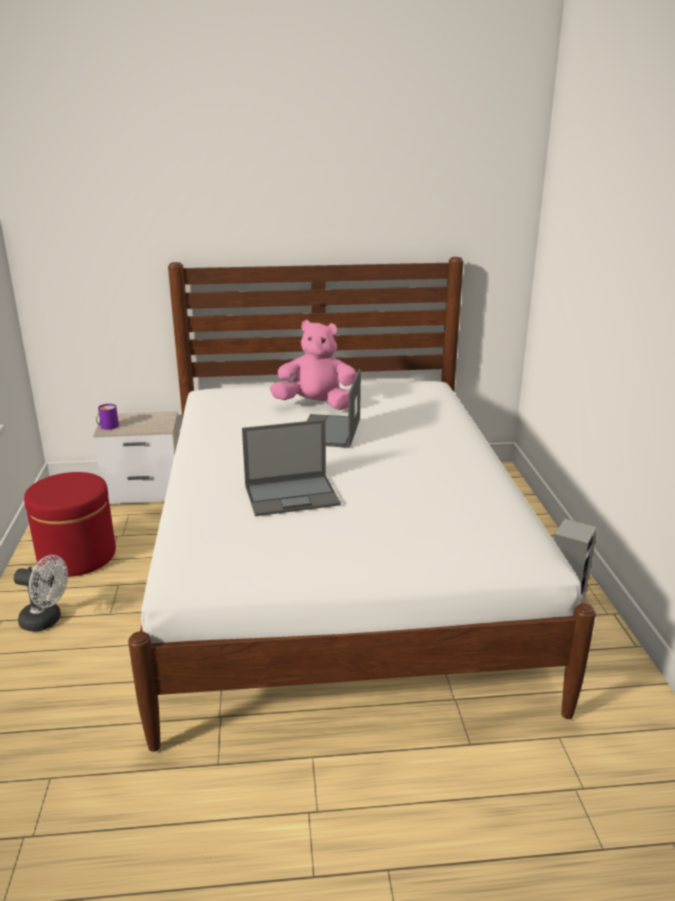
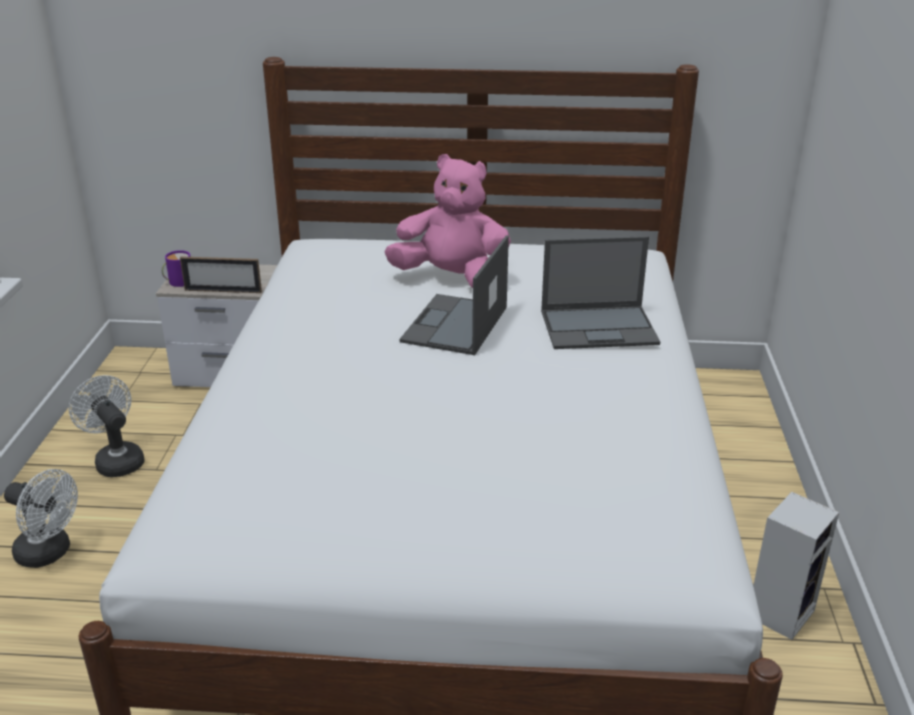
camera: 10 degrees right, 5 degrees up
(77, 556) = (116, 460): red ottoman -> white fan
(143, 430) = (223, 291): none -> picture frame
(293, 495) = (364, 429): laptop -> laptop (600, 327)

